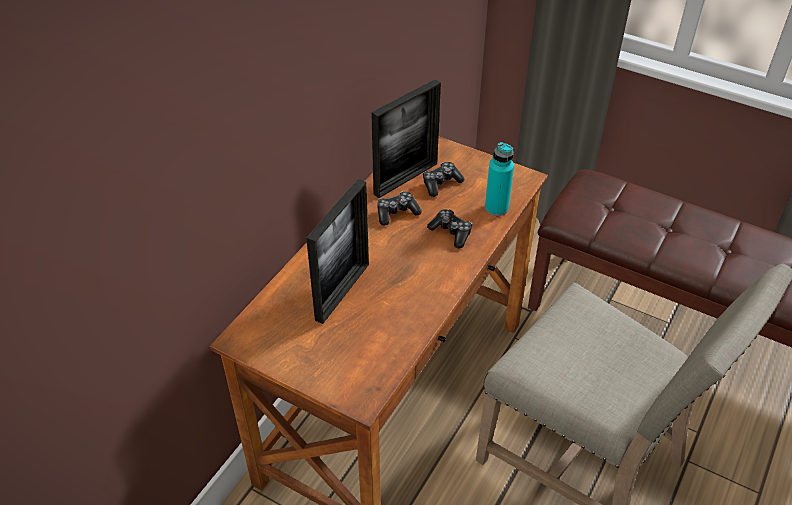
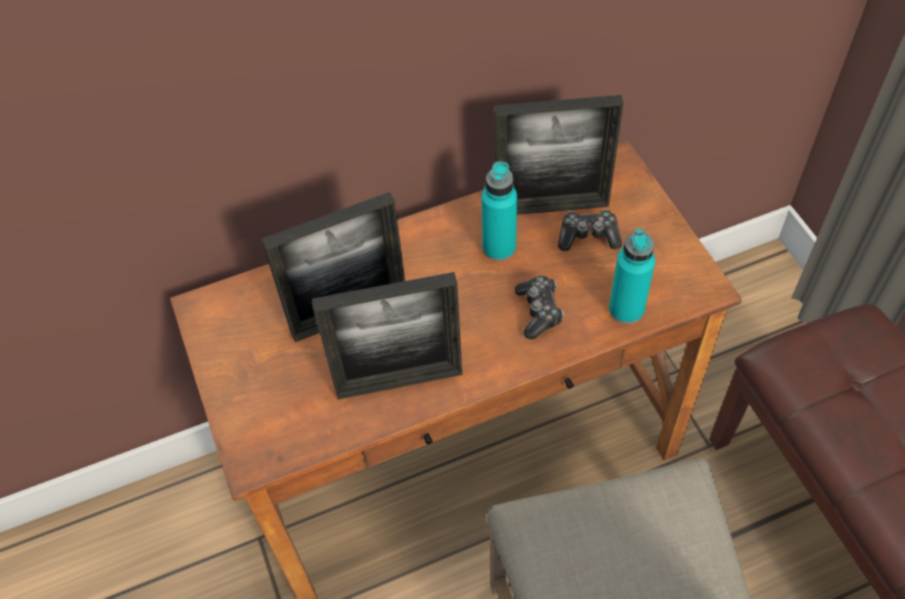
camera: 40 degrees right, 10 degrees up
(396, 213) = (499, 248): game controller -> turquoise bottle
(408, 309) = (399, 381): none -> picture frame

